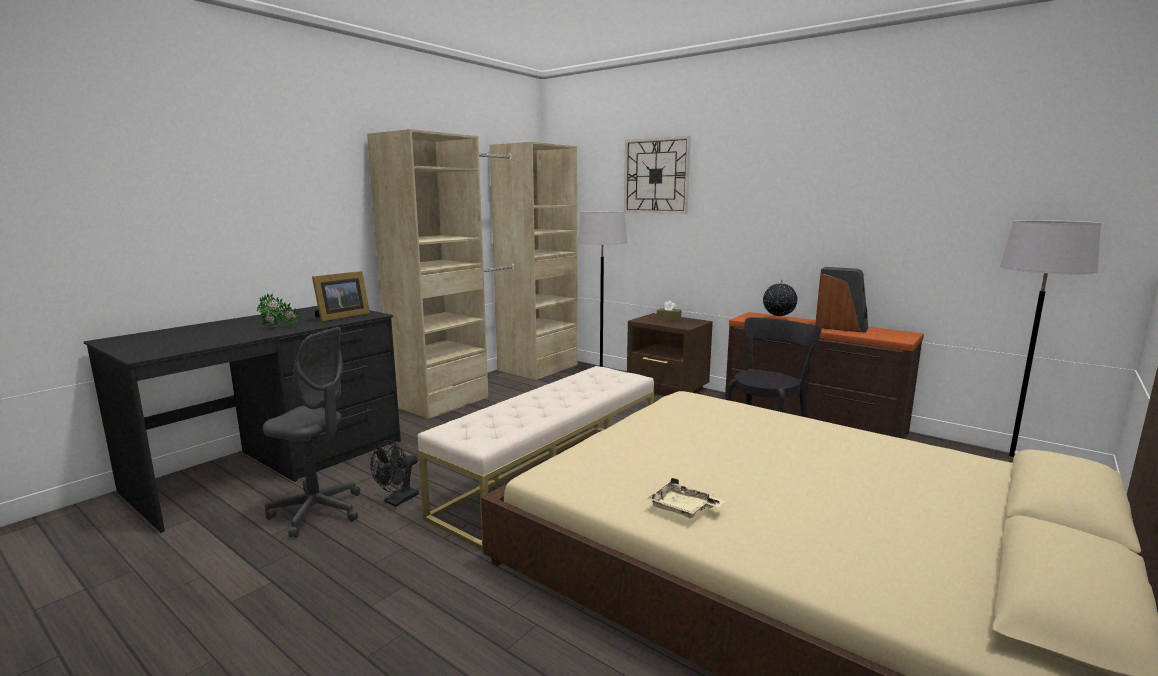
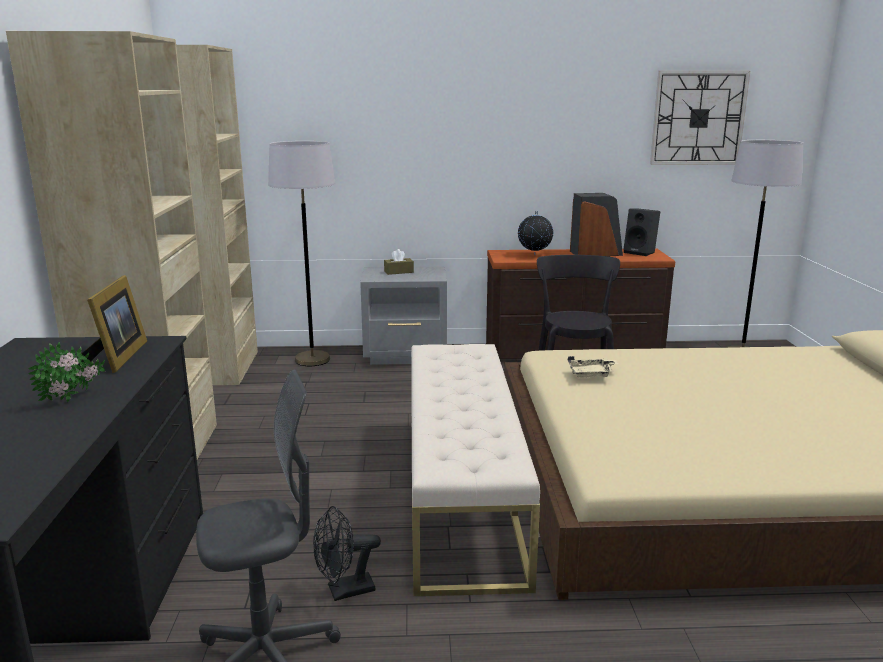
camera: 40 degrees left, 5 degrees up
(397, 501) = (344, 591): black fan -> black fan turned 75 degrees clockwise
(656, 176) = (355, 93): wall clock -> wall clock (698, 118)
(668, 389) = (406, 355): brown nightstand -> grey nightstand
(683, 509) = (758, 458): beige tray -> beige tray (591, 374)
(892, 333) = (641, 252): none -> black speaker

